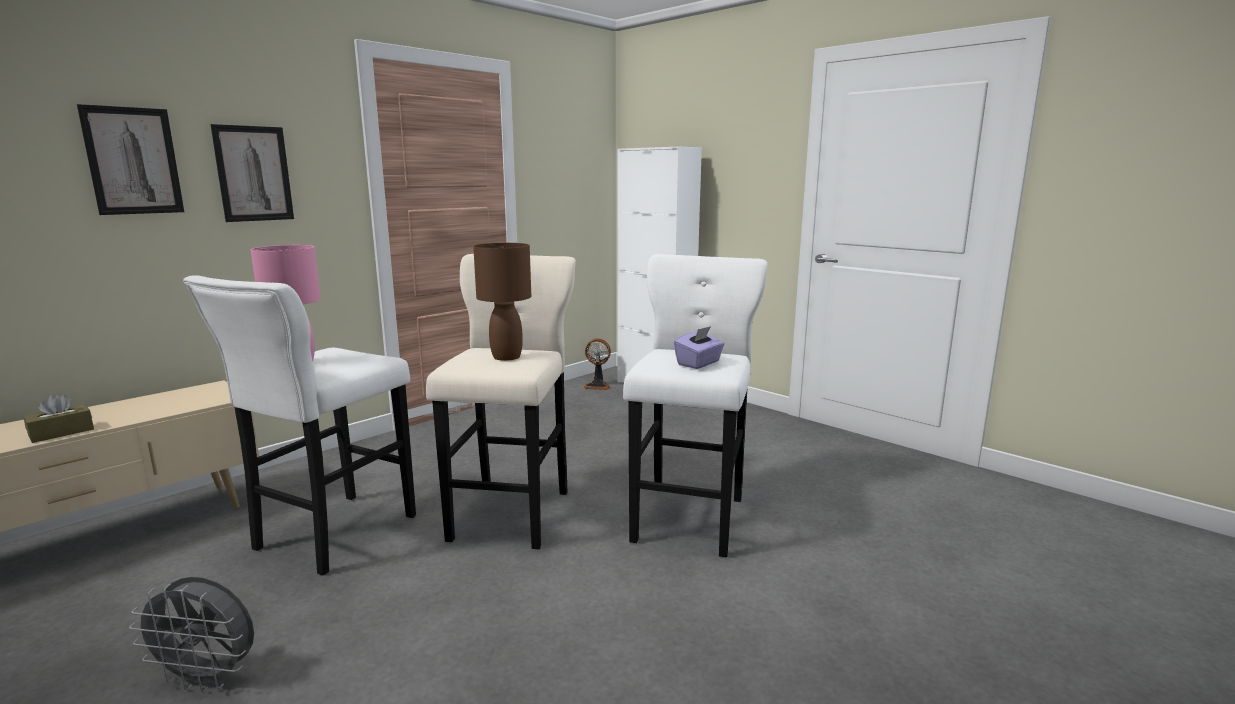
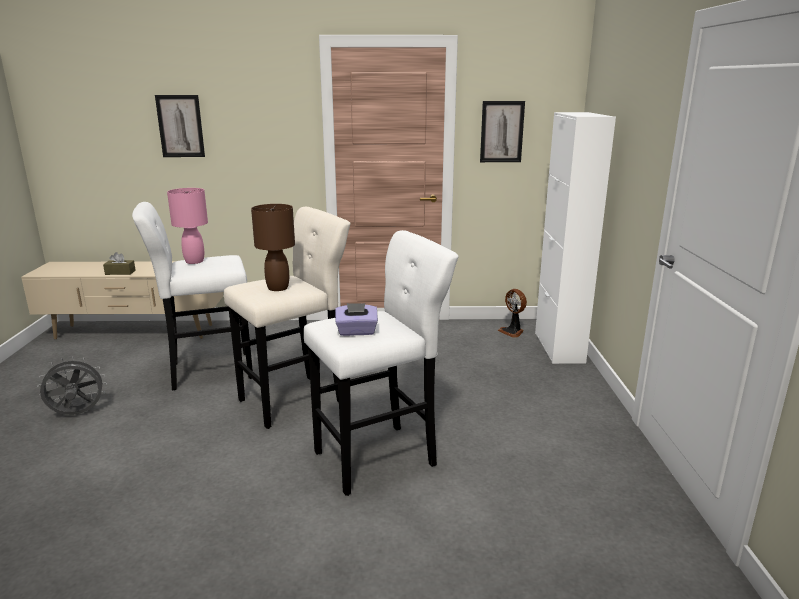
camera: 45 degrees right, 5 degrees up
(208, 678) = (77, 414): grey fan -> grey fan turned 105 degrees clockwise
(253, 174) = (245, 133): picture -> picture (502, 132)

